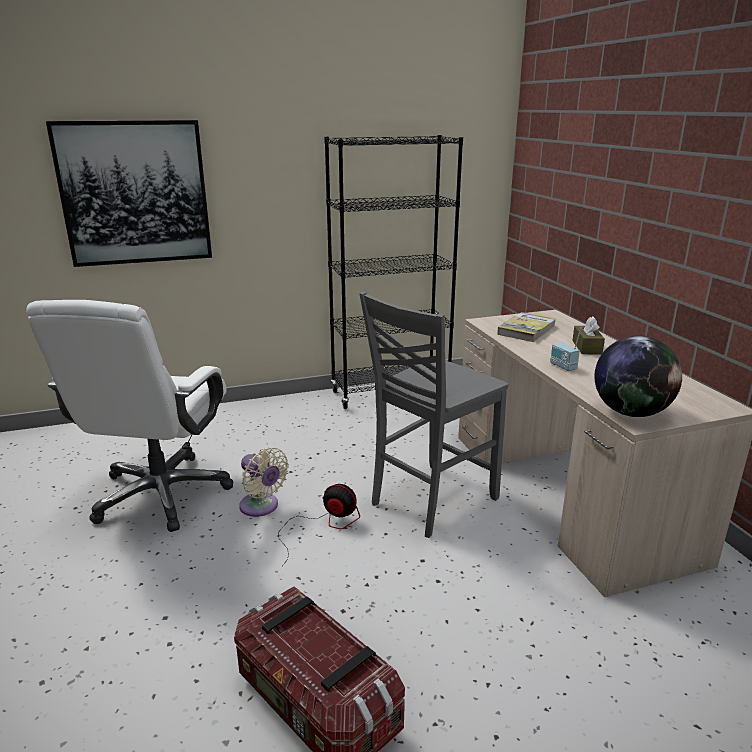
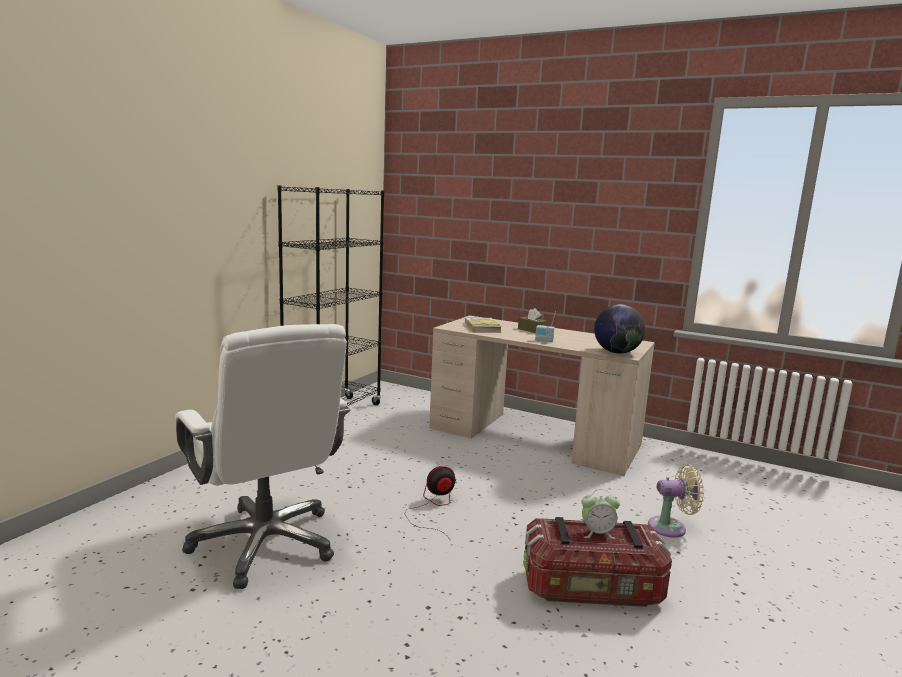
camera: 45 degrees left, 10 degrees down
(135, 193) = (116, 236): picture -> none
(261, 507) = (370, 515): beige fan -> beige fan (671, 527)
(323, 641) = (597, 533): none -> alarm clock
(430, 501) = (473, 467): grey chair -> none

